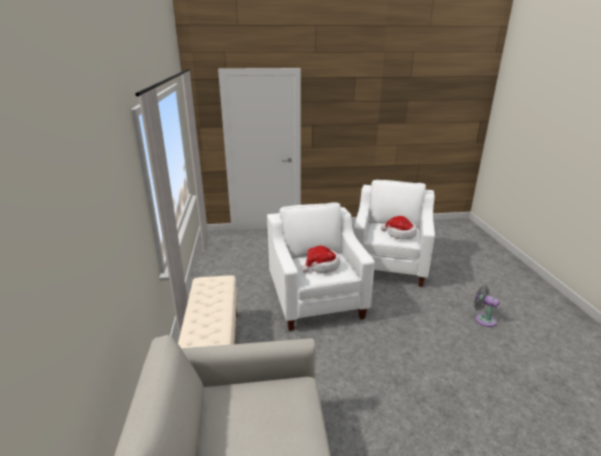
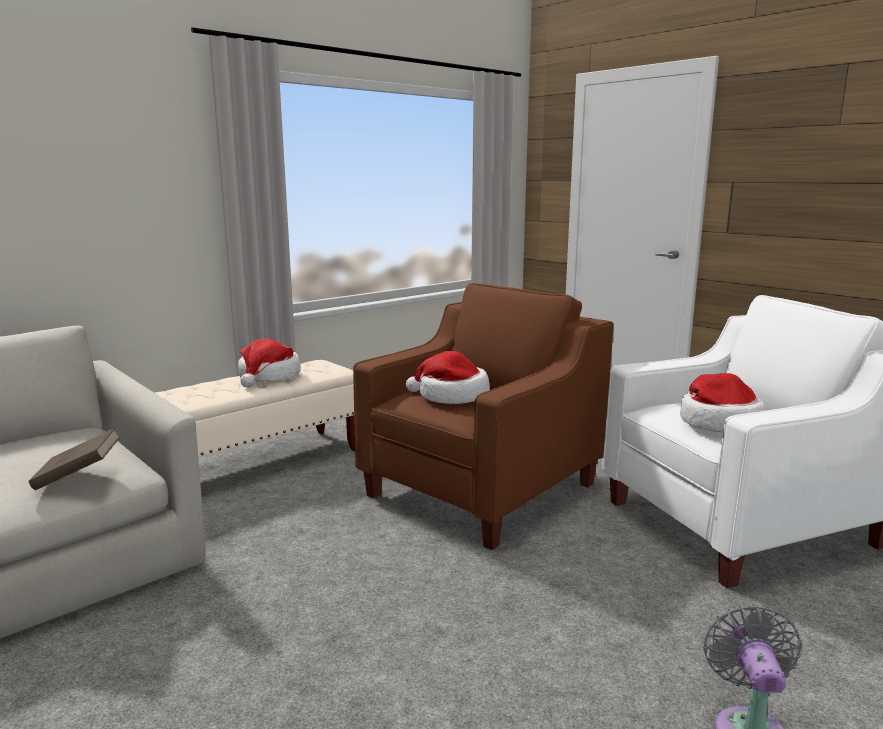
camera: 55 degrees right, 10 degrees down
(210, 302) = (269, 377): none -> hat
(300, 403) = (78, 477): none -> brown book
(316, 299) = (482, 490): white armchair -> brown armchair

